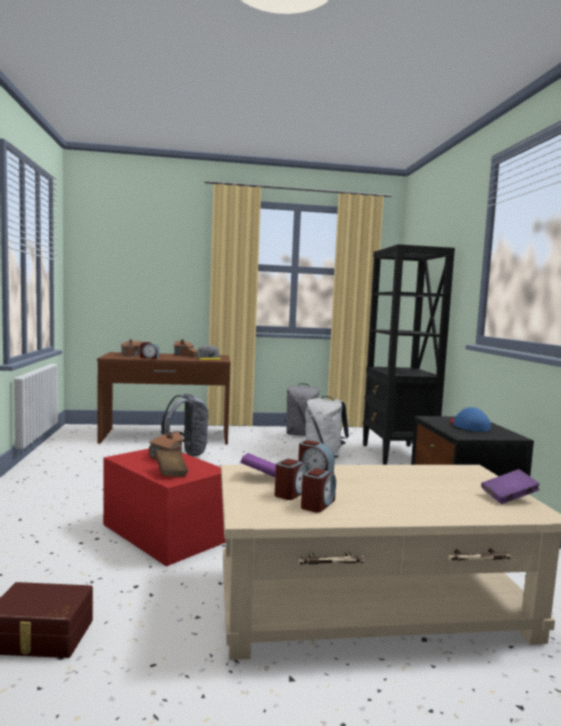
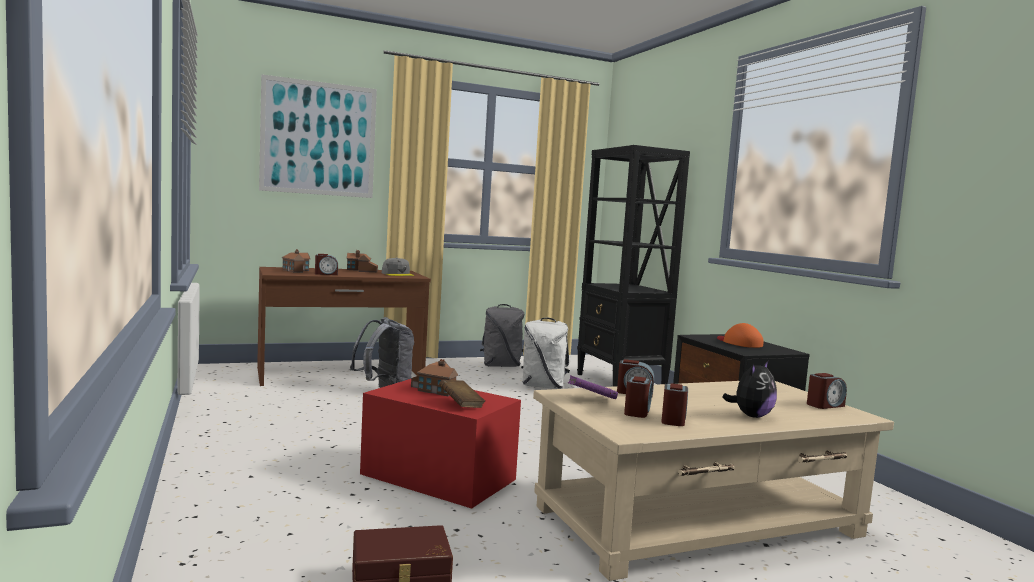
camera: 15 degrees left, 0 degrees up
(157, 253) = (319, 138): none -> picture
(408, 505) = (751, 416): none -> plush toy
(468, 426) = (739, 343): blue cap -> orange cap
(509, 498) = (825, 405): purple book -> alarm clock

